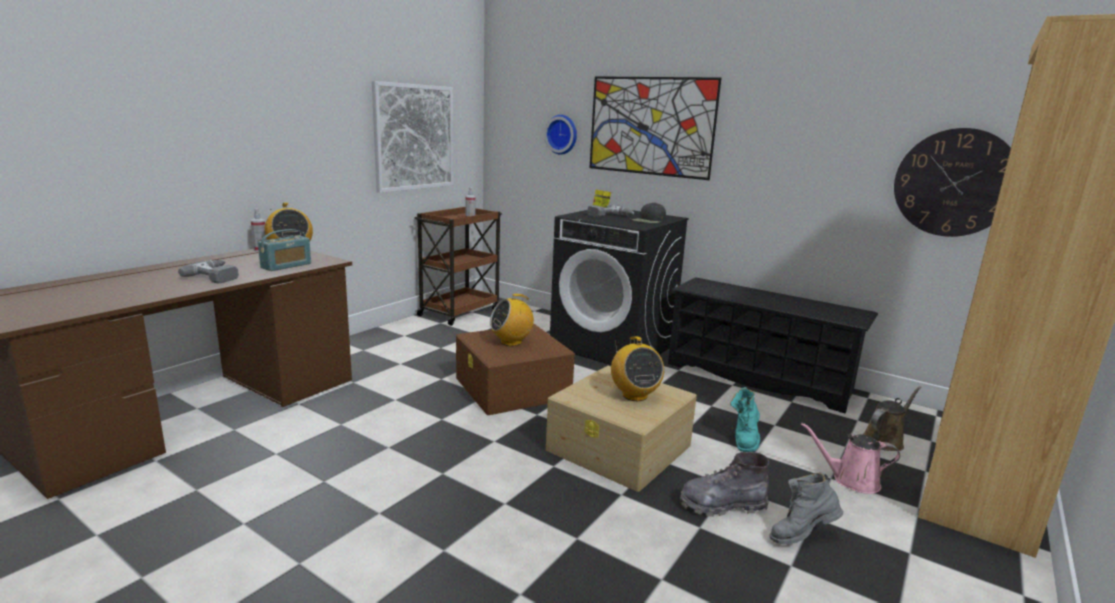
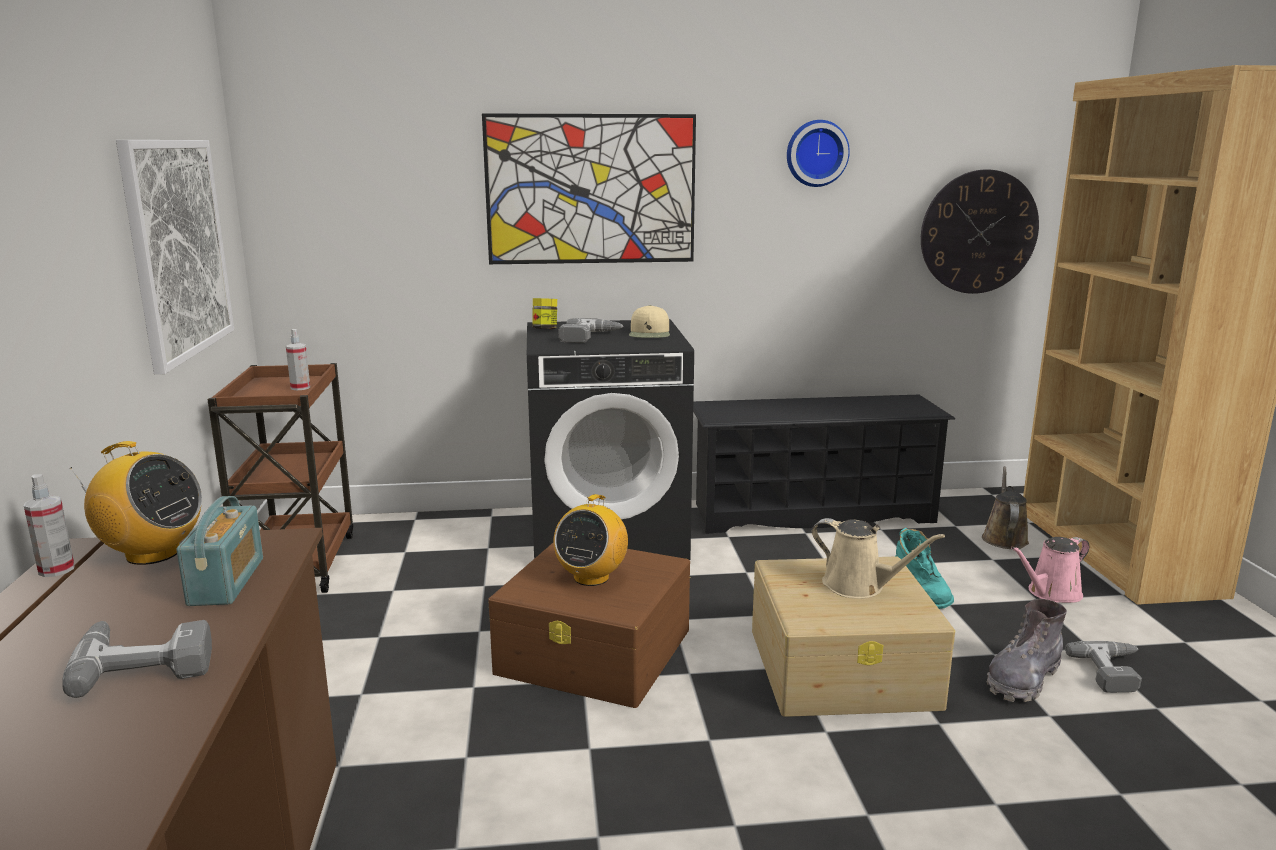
camera: 40 degrees left, 0 degrees up
(562, 134) = (426, 213): wall clock -> wall clock (816, 153)
(634, 395) = (859, 586): radio -> beige watering can
(649, 220) = (650, 333): black cap -> beige cap
(801, 535) = (1114, 672): grey boot -> power drill

